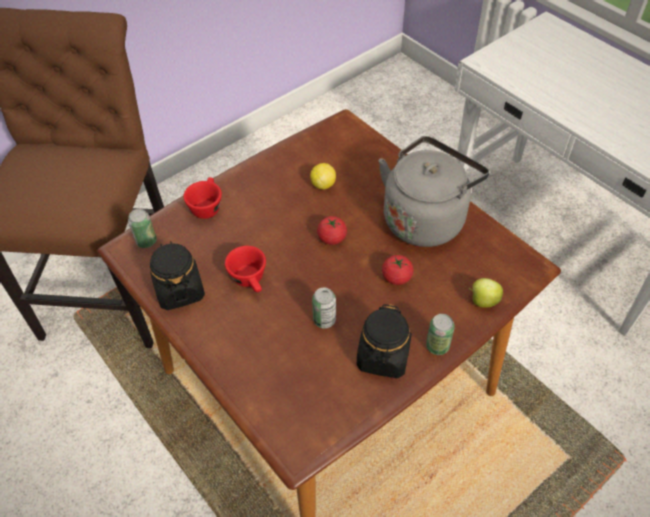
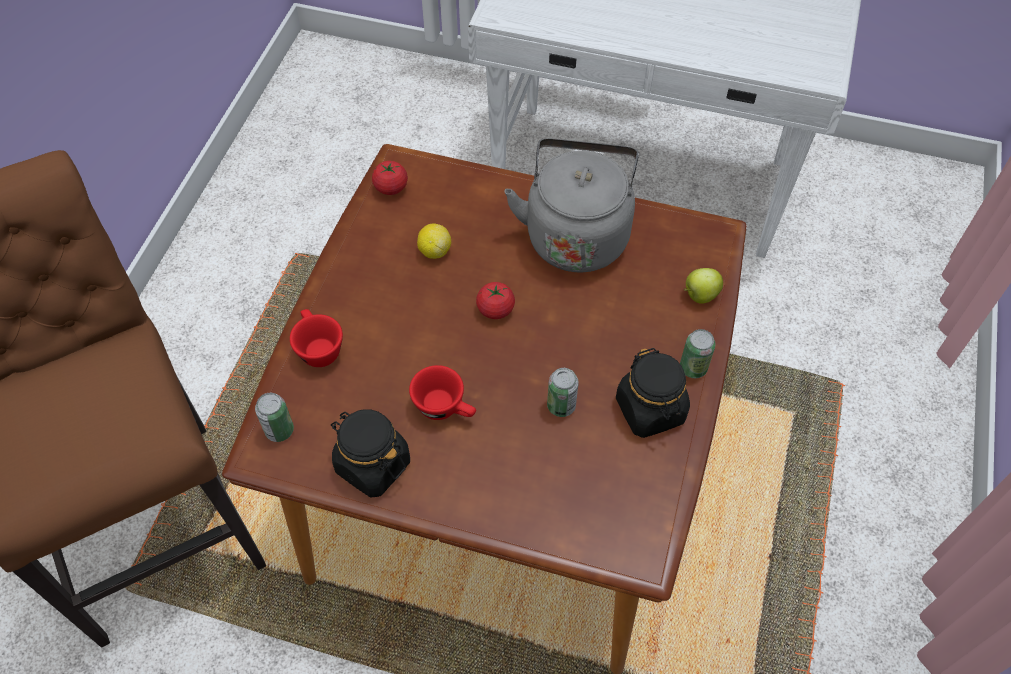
camera: 35 degrees left, 5 degrees up
(396, 277) = (598, 317): tomato -> tomato (391, 187)

